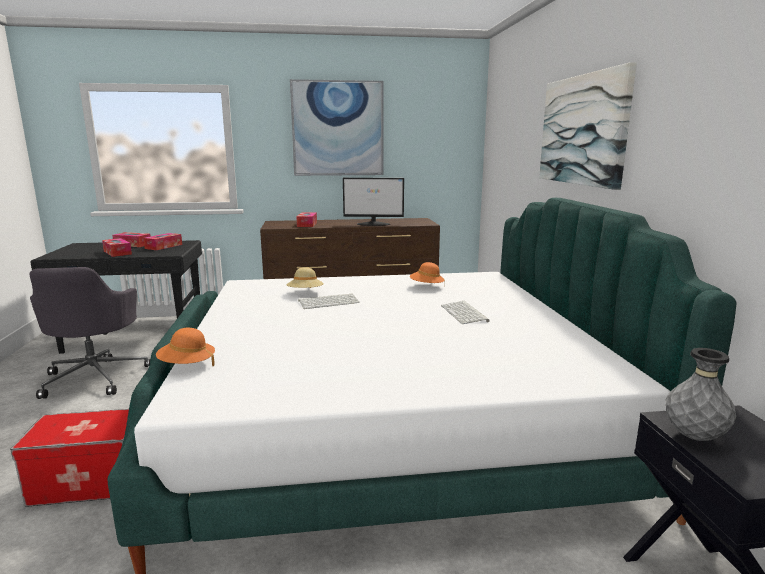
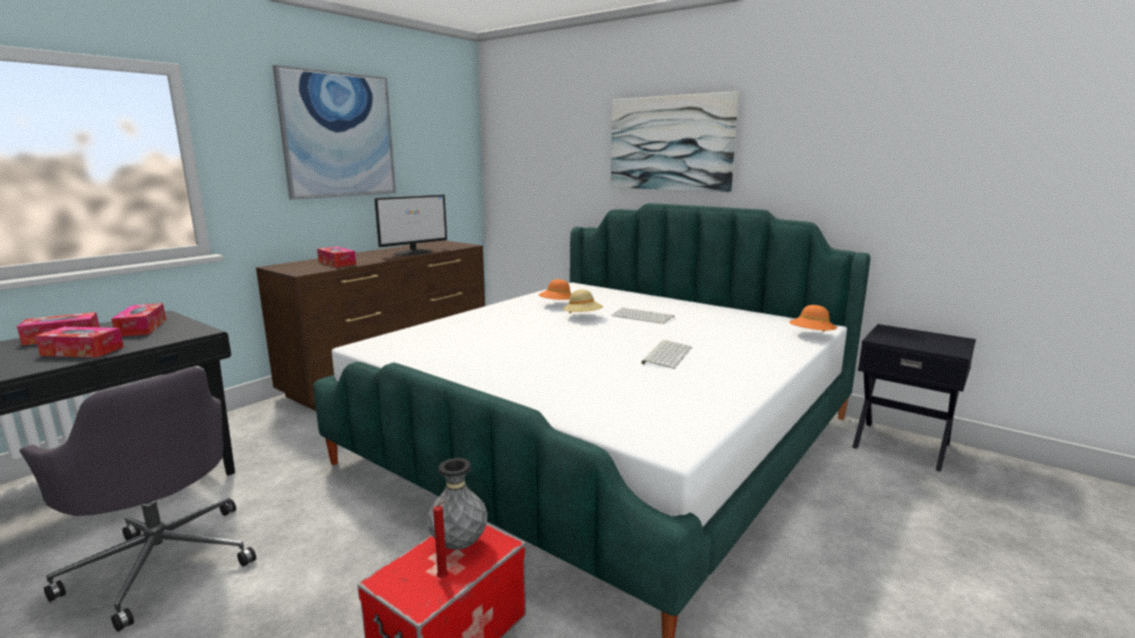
camera: 45 degrees left, 0 degrees up
(62, 434) = (444, 578): none -> red candle
(187, 365) = (571, 421): orange hat -> orange hat (811, 335)
(305, 293) = (470, 336): beige hat -> beige hat (583, 317)
(329, 302) = (518, 337): keyboard -> keyboard (666, 354)
(694, 437) = (902, 343): grey vase -> grey vase (459, 544)

